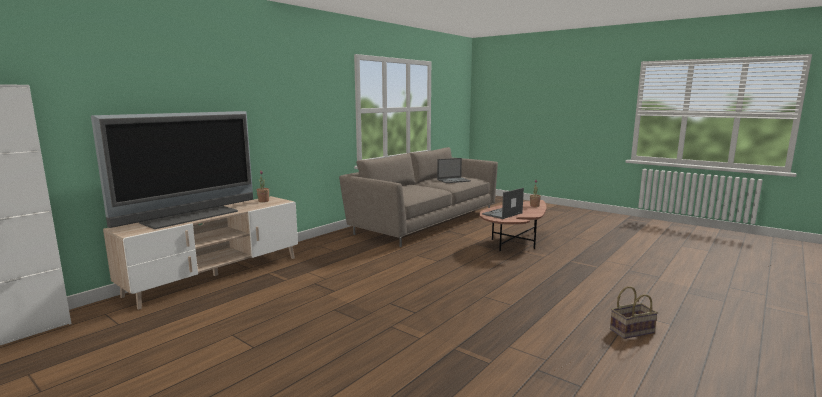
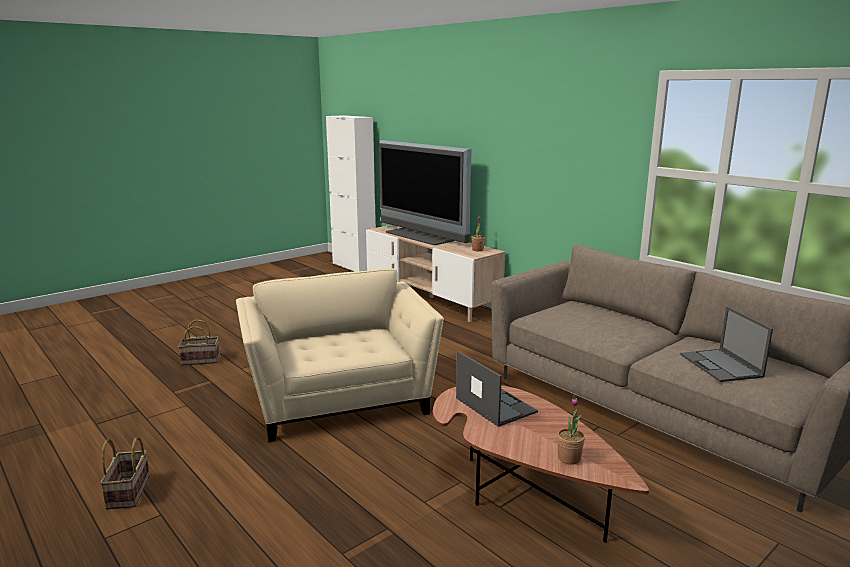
camera: 100 degrees right, 5 degrees up
(406, 369) = (201, 360): none -> basket
(454, 286) = (340, 398): none -> beige armchair

